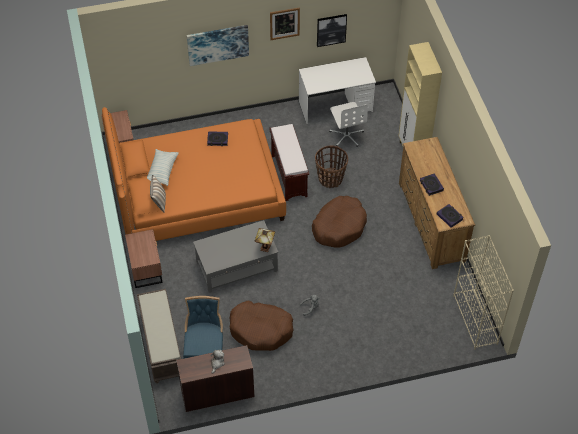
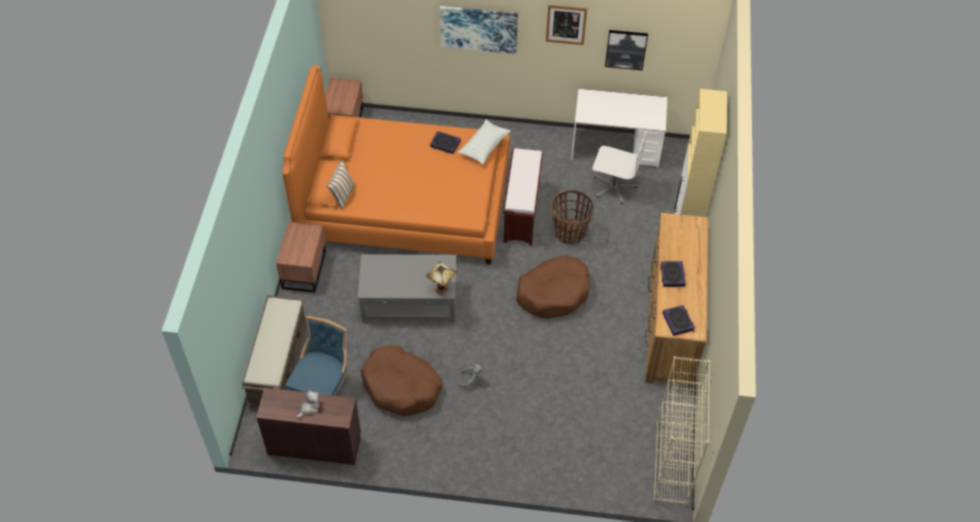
camera: 20 degrees right, 0 degrees up
(162, 171) = (364, 161): pillow -> pillow (484, 147)
(346, 135) = (613, 187): white office chair -> white office chair turned 75 degrees counterclockwise

